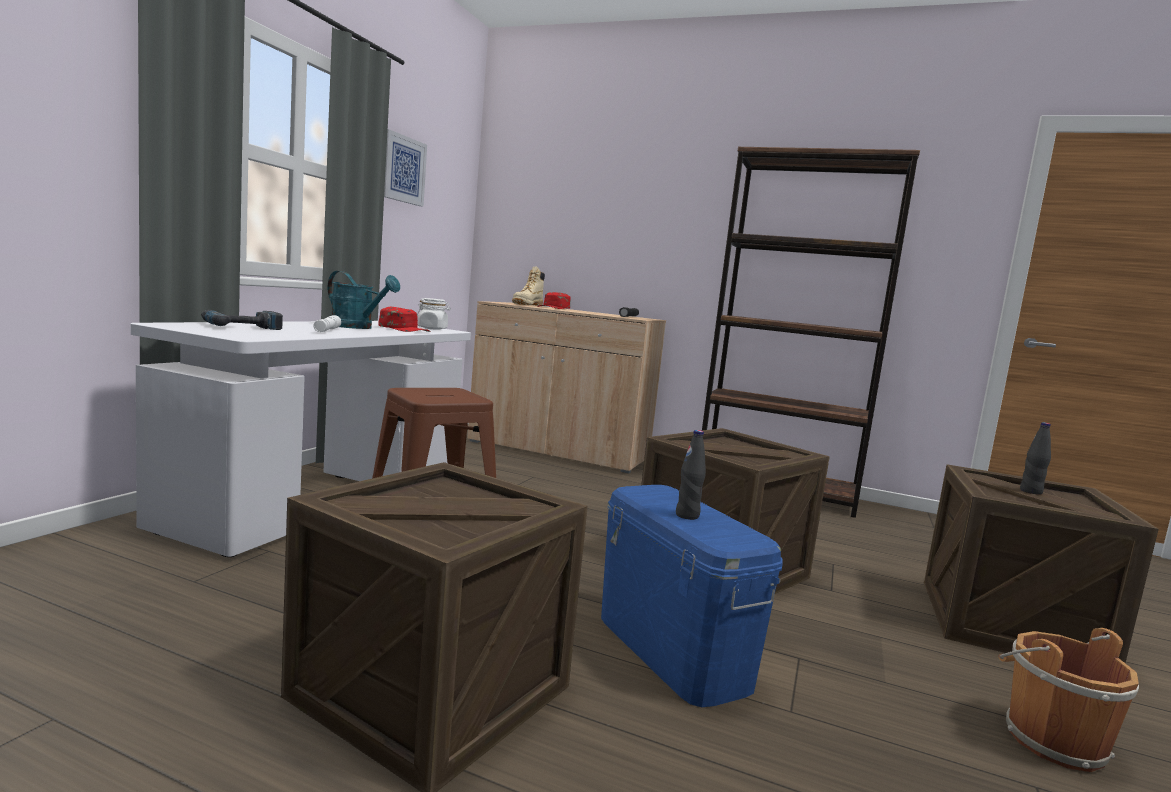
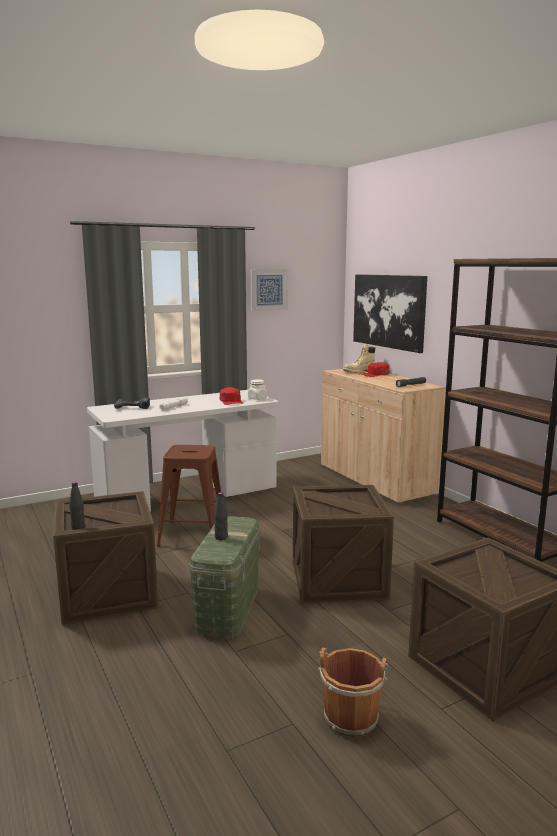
camera: 40 degrees right, 5 degrees up
(357, 327) = (203, 401): turquoise watering can -> none
(564, 226) = (388, 311): none -> picture
(671, 650) = (228, 609): blue storage box -> green storage box
(1031, 491) = (495, 569): black bottle -> black bottle (78, 527)

